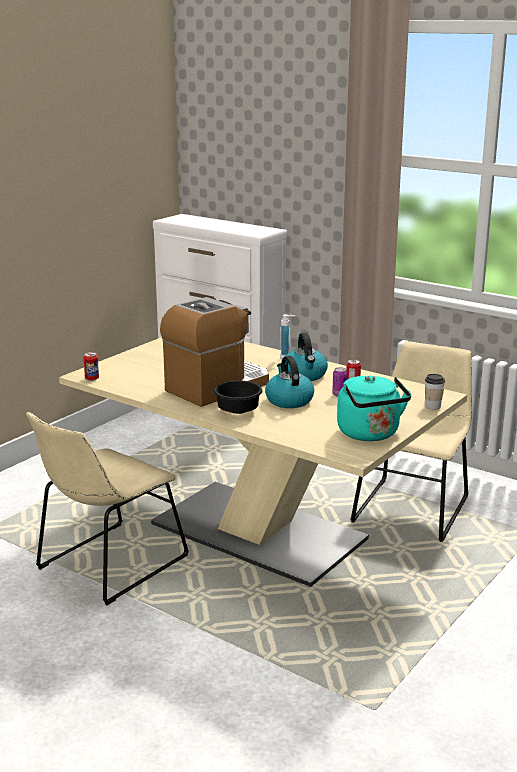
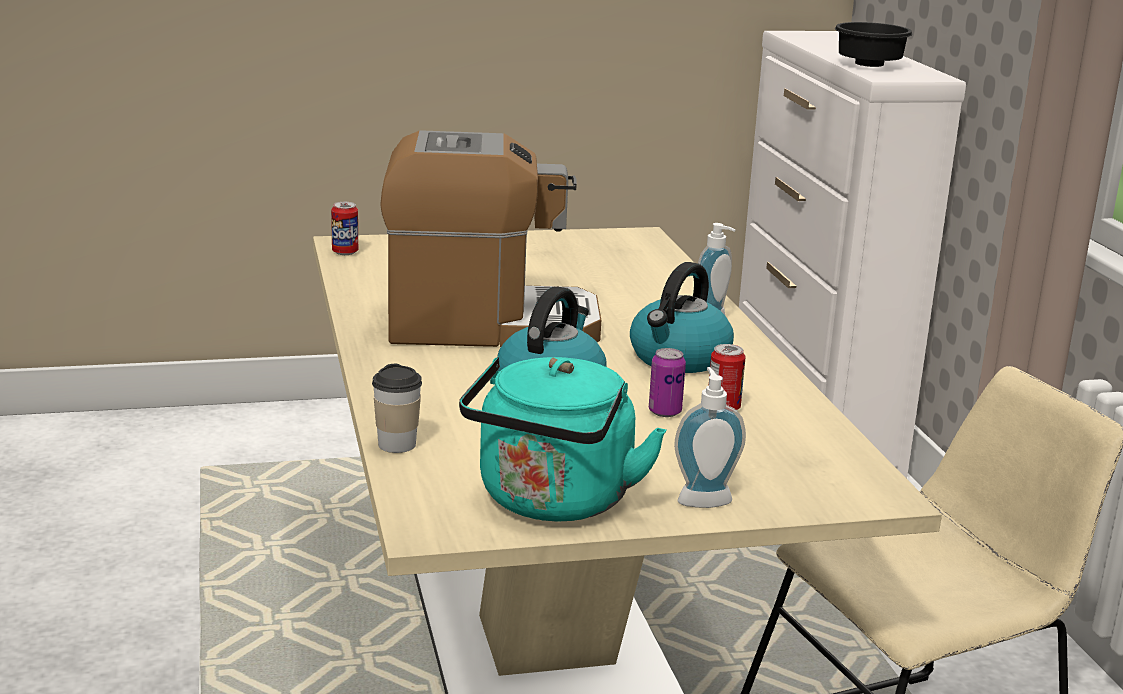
camera: 40 degrees right, 0 degrees up
(108, 565) = (255, 592): beige chair -> none
(236, 411) = (425, 371): black bowl -> black bowl (866, 65)
(405, 415) = (703, 498): none -> soap dispenser
(433, 406) = (804, 505): cup -> cup (397, 445)

